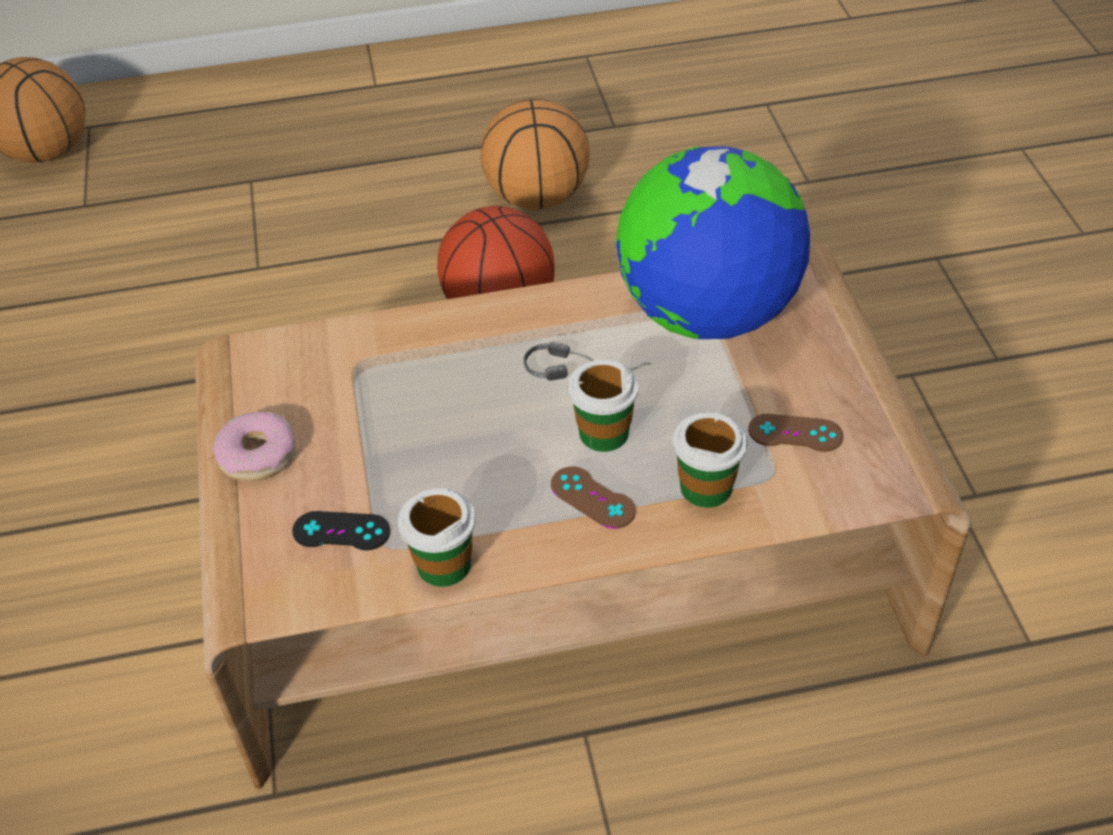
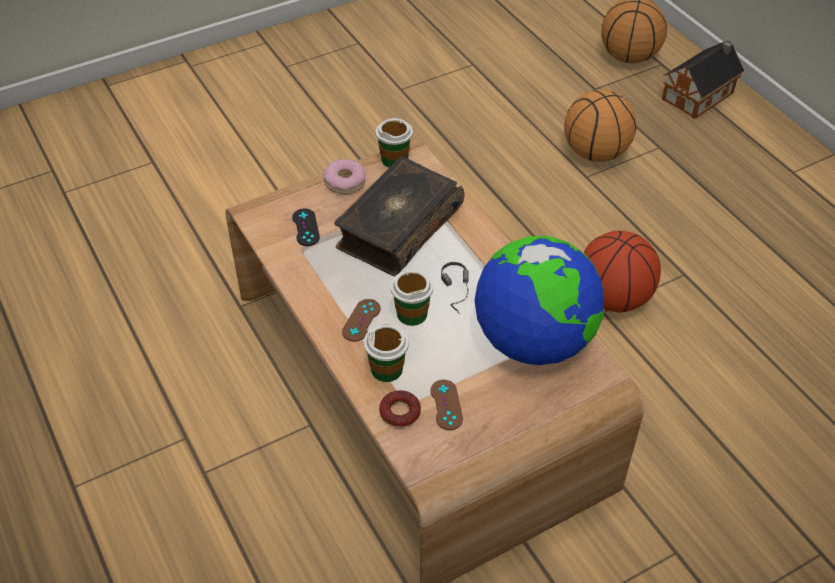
camera: 70 degrees right, 0 degrees up
(180, 113) = (700, 95): none -> toy house
(407, 409) = (398, 227): none -> book
(443, 564) = (297, 271): cup -> cup (394, 159)
(538, 196) = (734, 288): basketball -> basketball (596, 153)
(795, 489) = (400, 412): none -> donut

